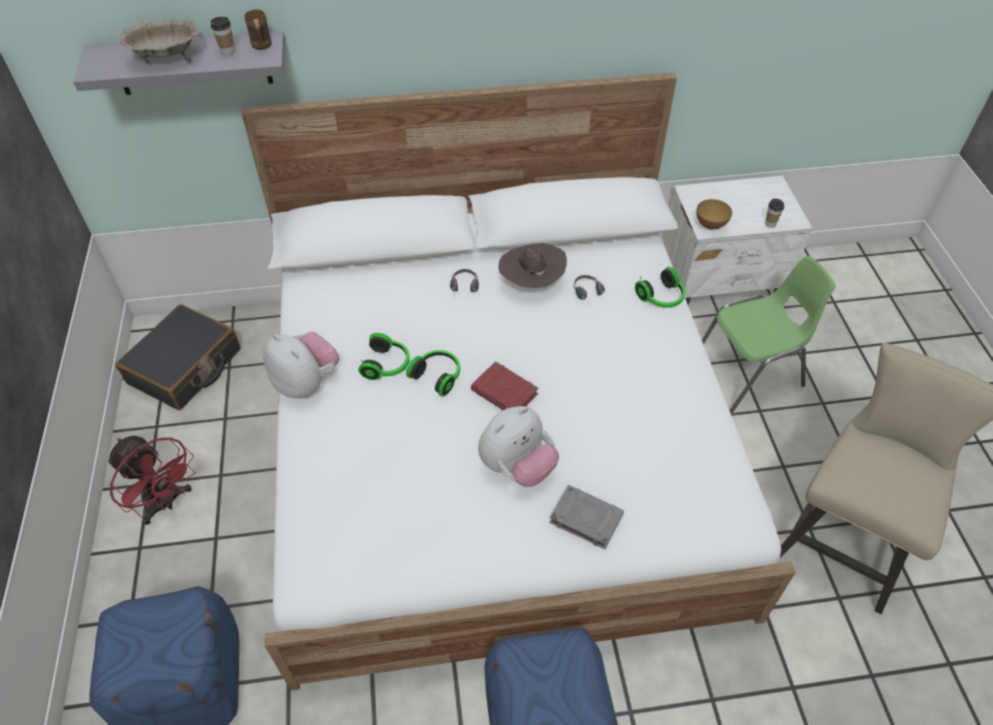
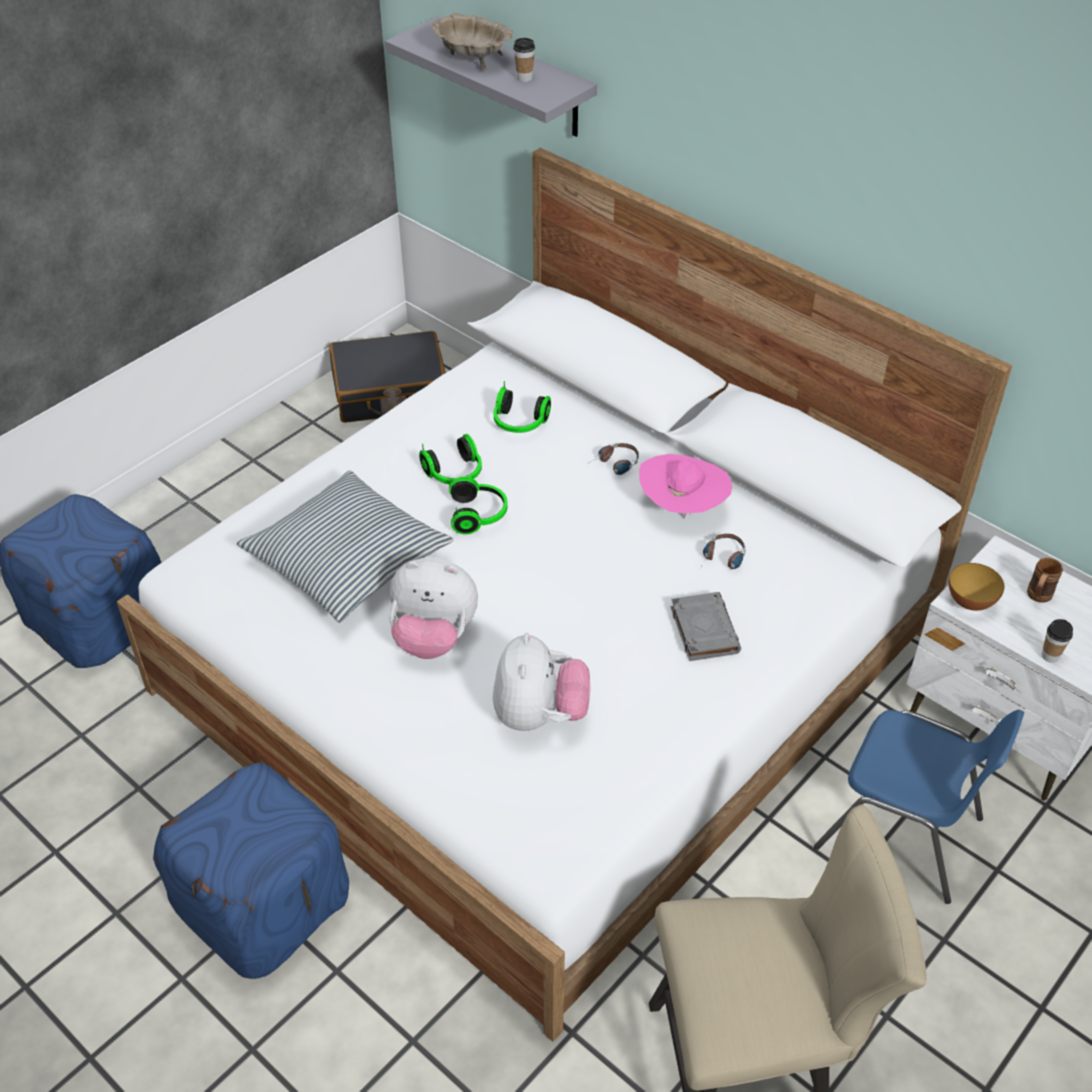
camera: 50 degrees right, 5 degrees down
(166, 503) = (245, 484): red fan -> none
(262, 47) = (556, 88): brown mug -> brown mug (1037, 597)
(306, 382) = (380, 438): plush toy -> plush toy (539, 715)
(404, 469) = (347, 559): none -> pillow
(505, 392) = (511, 573): red book -> none
(531, 283) = (682, 508): brown hat -> pink hat
(585, 519) = (420, 722): grey book -> grey book (703, 629)
(662, 298) = (791, 621): headphones -> headphones (519, 423)
(749, 372) = (901, 834): green chair -> blue chair

